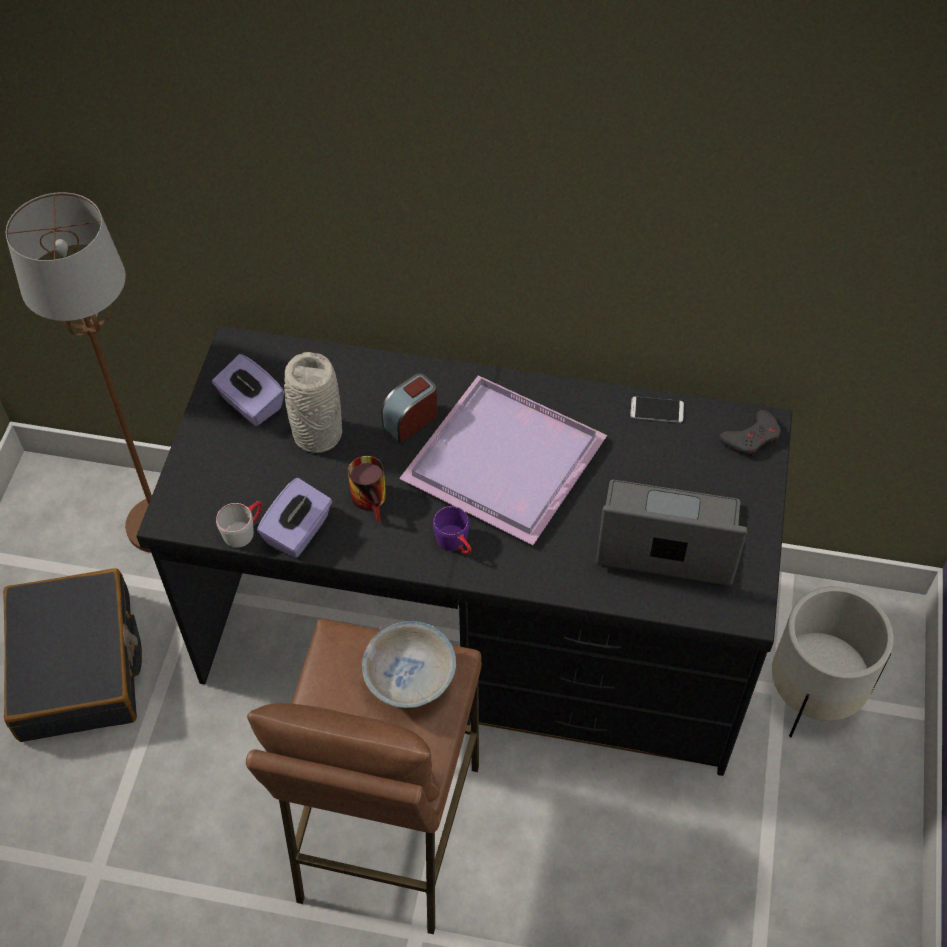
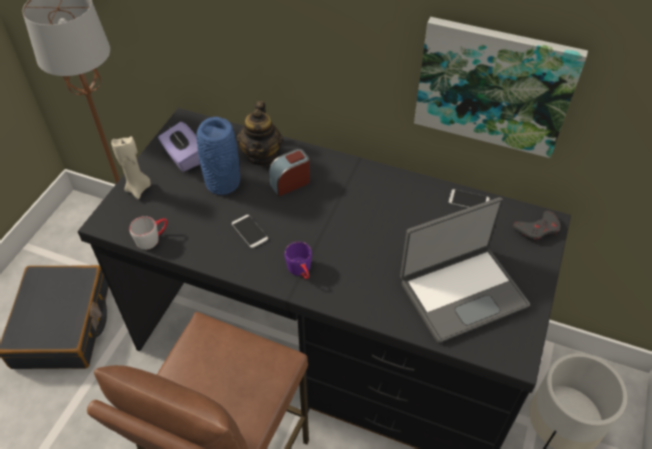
camera: 10 degrees right, 5 degrees down
(201, 461) = (138, 189): none -> beige candle
(298, 532) = (190, 245): purple tissue box -> none
(316, 434) = (222, 182): grey vase -> blue vase
(361, 385) = (262, 156): none -> teapot
(374, 499) = (249, 231): mug -> phone
(410, 679) = (248, 367): white bowl -> none
(508, 460) = (353, 219): purple tray -> none
(667, 539) = (461, 292): laptop -> laptop turned 135 degrees clockwise
(673, 268) = (494, 86): none -> picture

